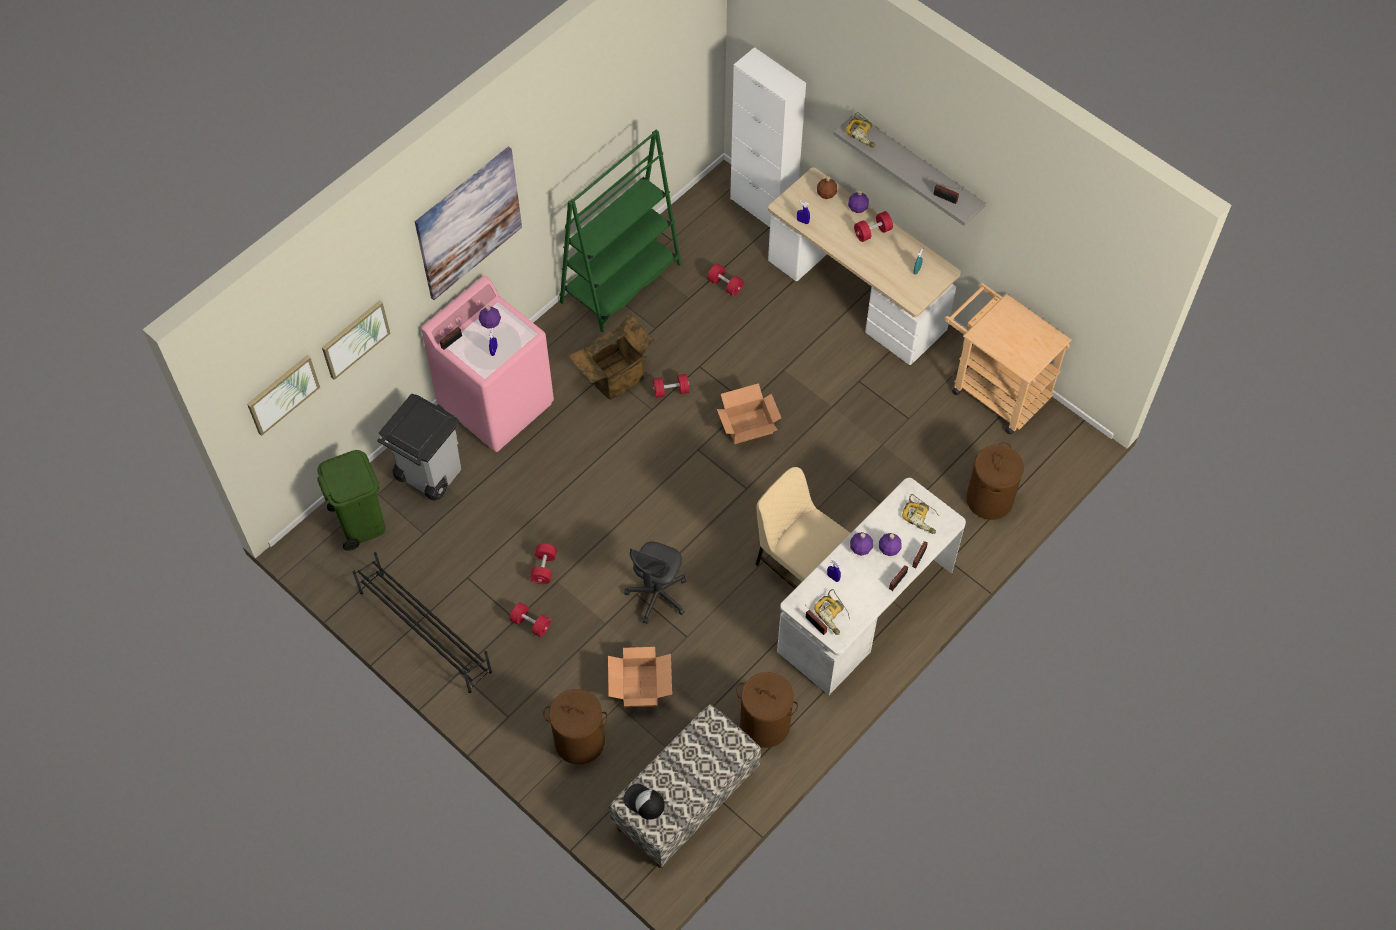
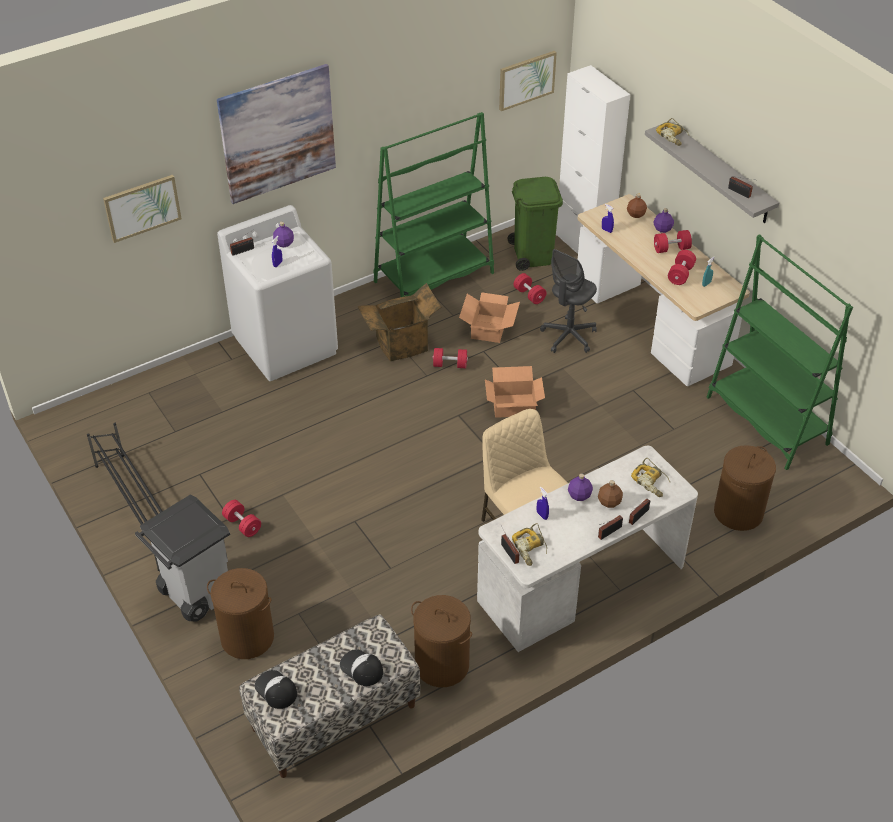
camera: 15 degrees right, 15 degrees down
(282, 394) = (55, 232): picture -> picture (526, 80)
(360, 522) = (123, 411): green trash can -> green trash can (532, 255)
(428, 474) = (200, 386): grey trash can -> grey trash can (194, 594)
(497, 403) = (286, 345): pink washing machine -> white washing machine
(544, 568) = (274, 481): red dumbbell -> red dumbbell (680, 274)
(639, 687) = (326, 602): cardboard box -> cardboard box (488, 328)
(657, 596) = (374, 527): grey office chair -> grey office chair (568, 337)
(711, 762) = (361, 668): none -> cap
(889, 549) = (609, 502): purple bottle -> brown bottle
(993, 388) = (766, 421): beige cart -> green bookcase

